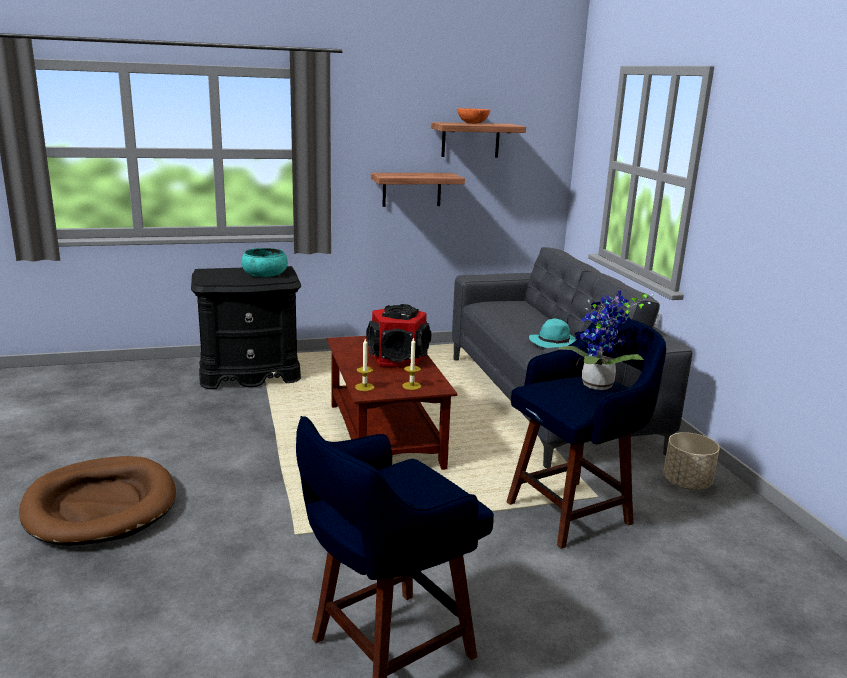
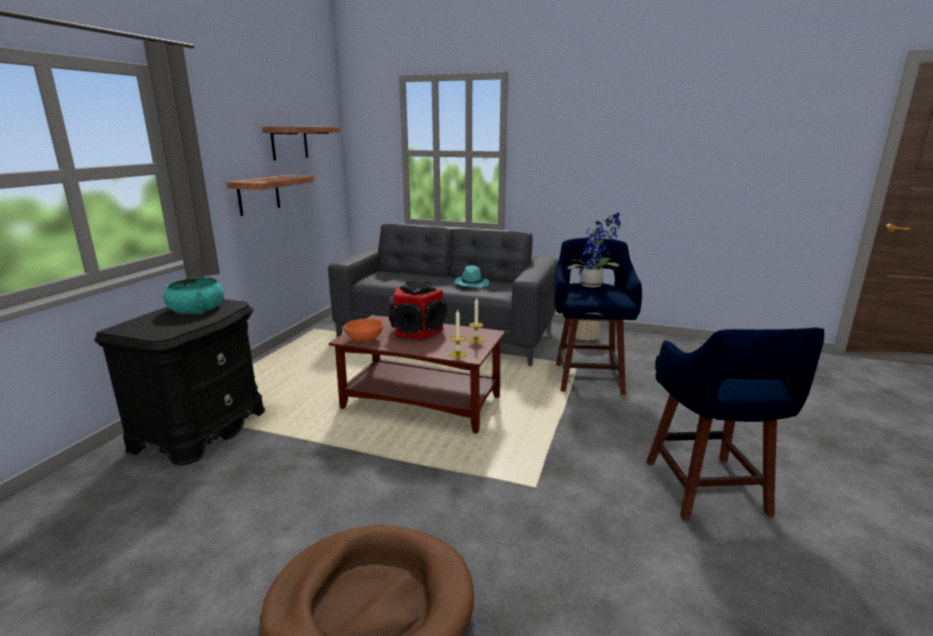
camera: 55 degrees left, 0 degrees up
(473, 123) = (297, 126): orange bowl -> orange bowl (365, 339)

